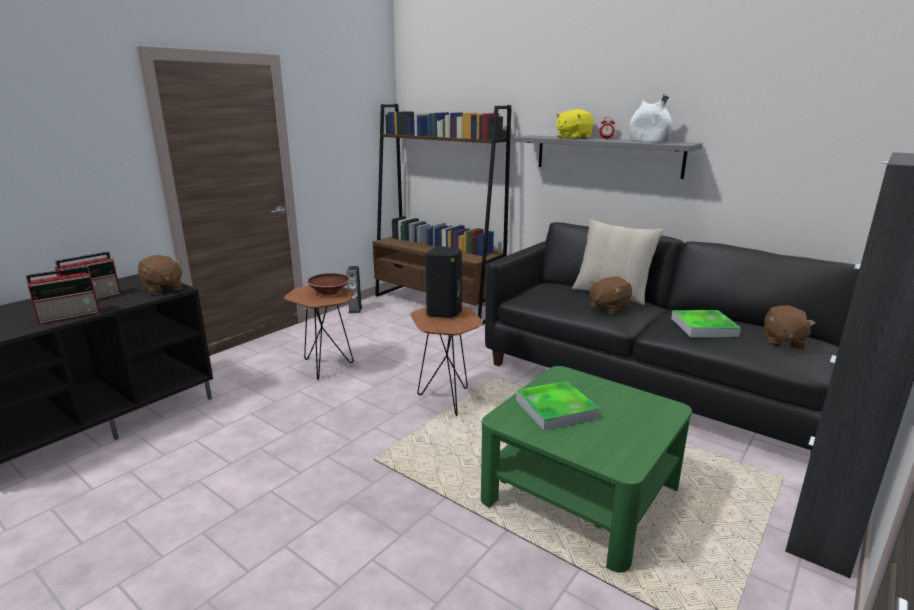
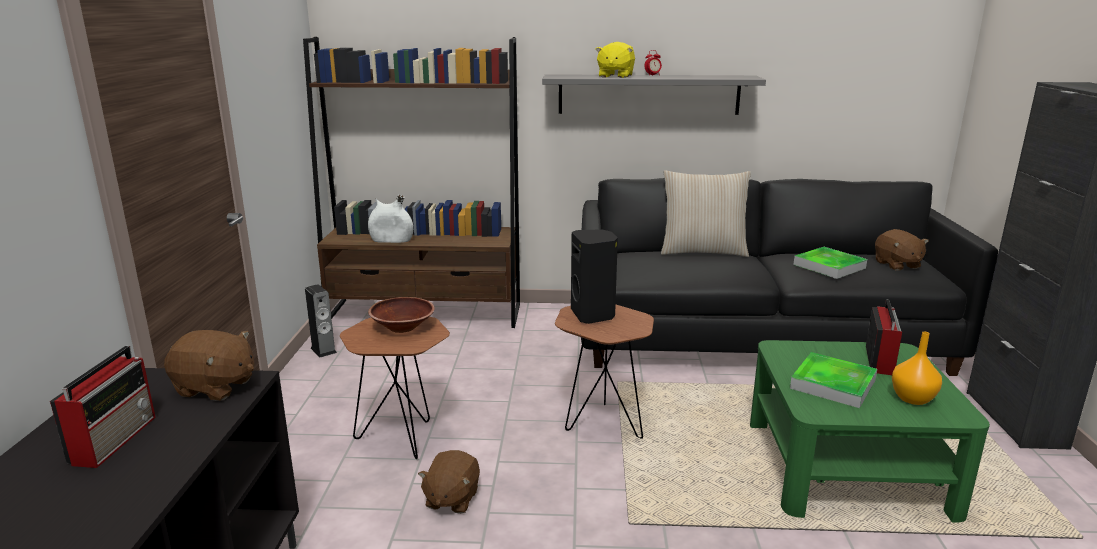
camera: 35 degrees left, 0 degrees up
(71, 315) = (147, 480): radio -> radio (880, 360)
(604, 440) = (912, 398): none -> orange vase
(608, 307) = (730, 267): brown plush toy -> brown plush toy (451, 499)
(648, 141) = (709, 77): white vase -> white vase (391, 240)

